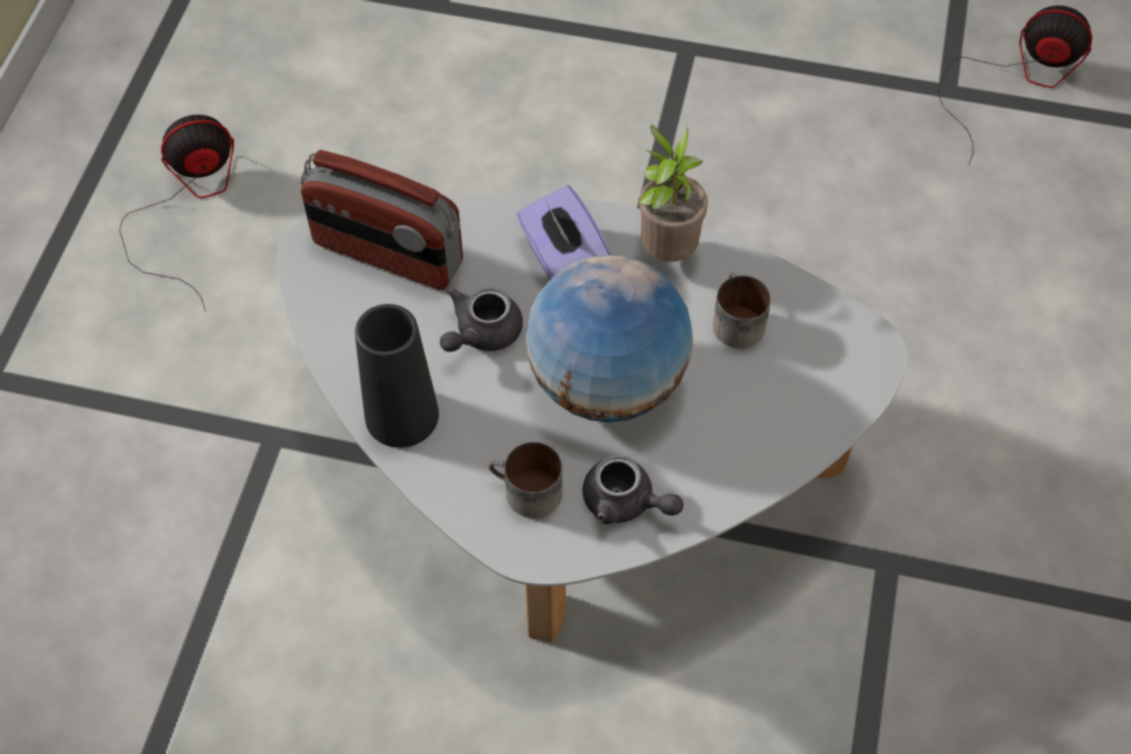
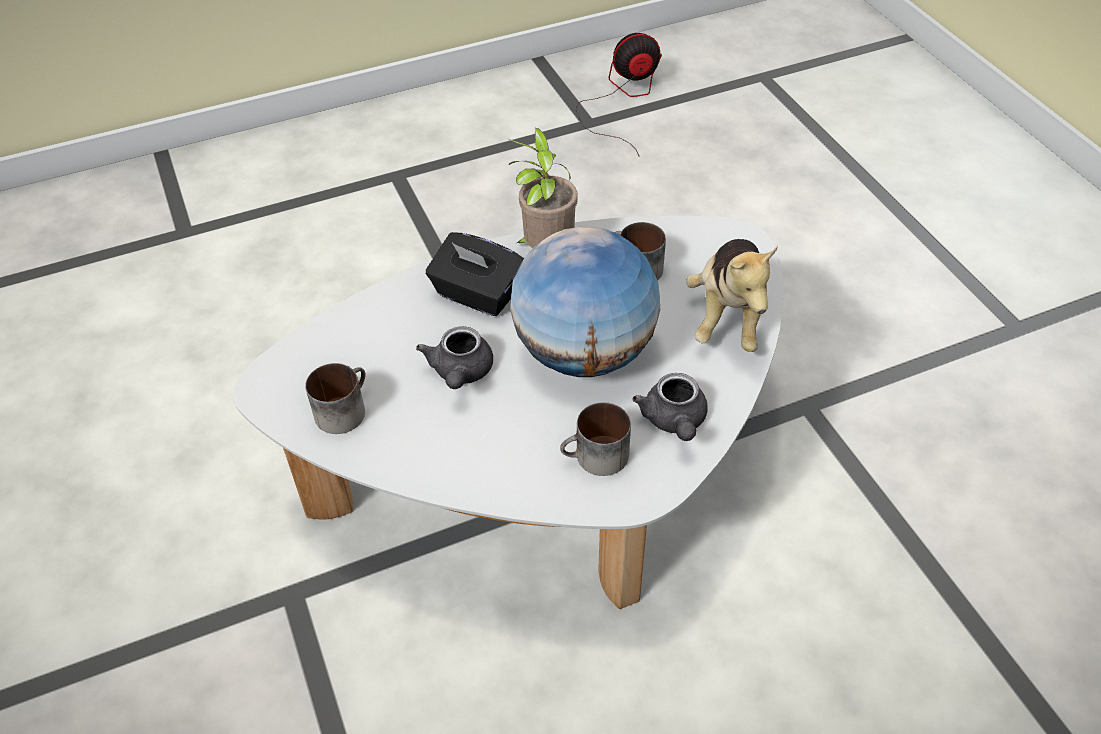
camera: 35 degrees left, 10 degrees down
(189, 204) = (74, 466): fan -> none
(357, 307) = (343, 409): none -> mug
(387, 254) = (335, 360): radio -> none
(402, 415) = (449, 462): black vase -> none
(562, 260) = (477, 294): purple tissue box -> black tissue box
(626, 503) = (674, 421): grey teapot -> grey teapot turned 90 degrees clockwise
(778, 429) = (728, 316): none -> plush toy

